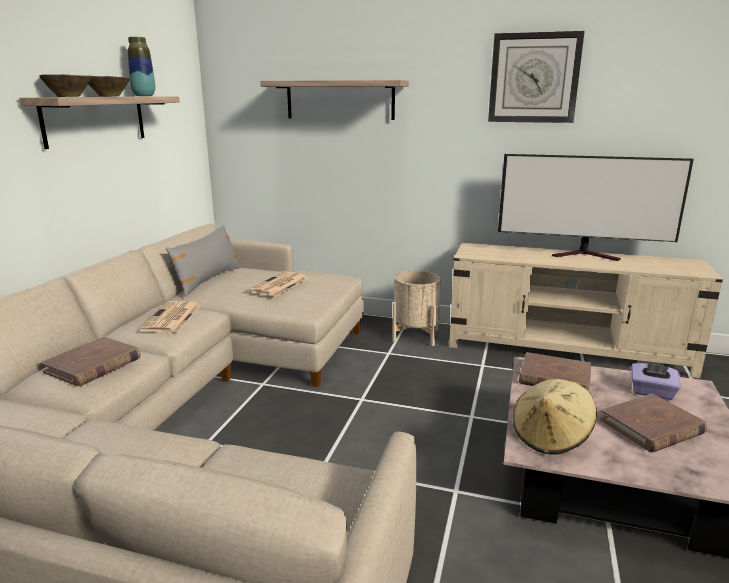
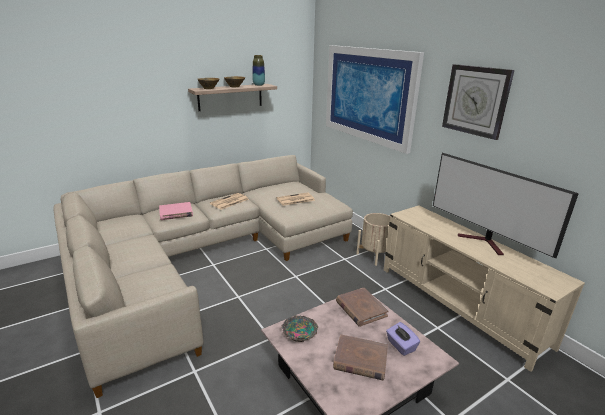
camera: 40 degrees right, 5 degrees up
(93, 365) = (176, 213): brown book -> pink book
(208, 280) = (273, 186): grey pillow -> none
(340, 100) = (368, 95): shelf -> picture
(551, 437) = (300, 332): beige hat -> bowl

